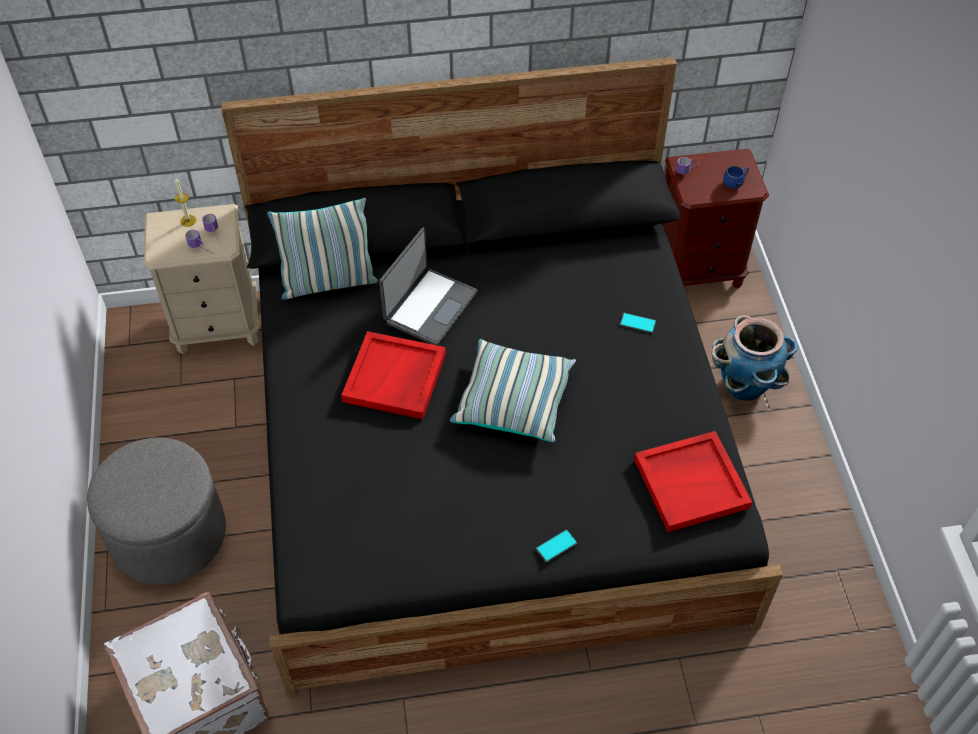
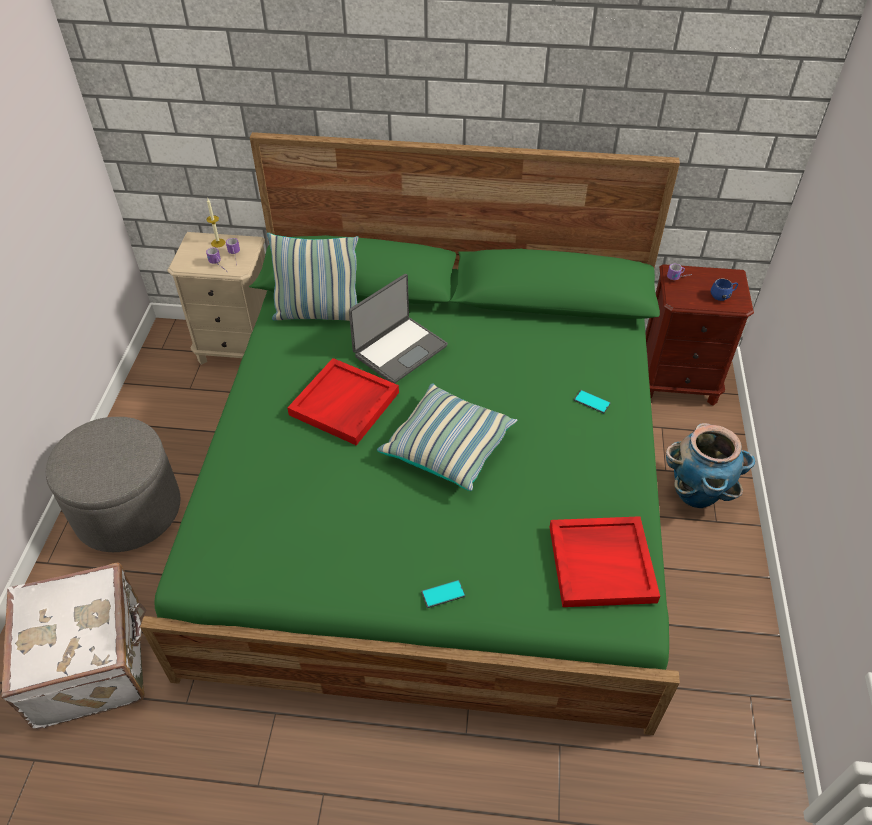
camera: 15 degrees right, 5 degrees down
(489, 444) = (436, 494): black bed -> green bed

